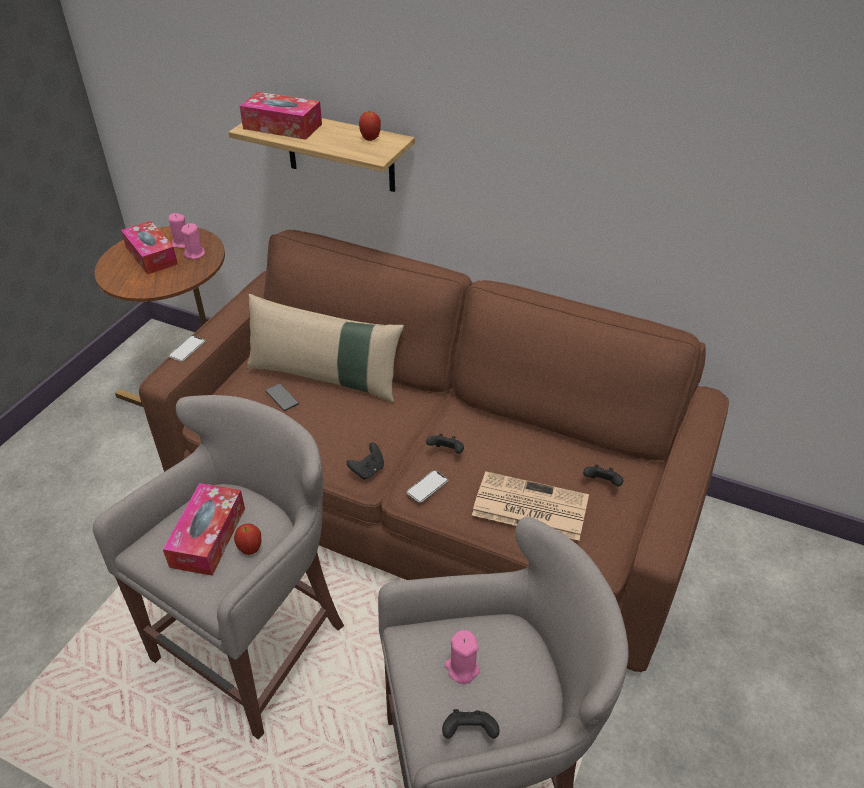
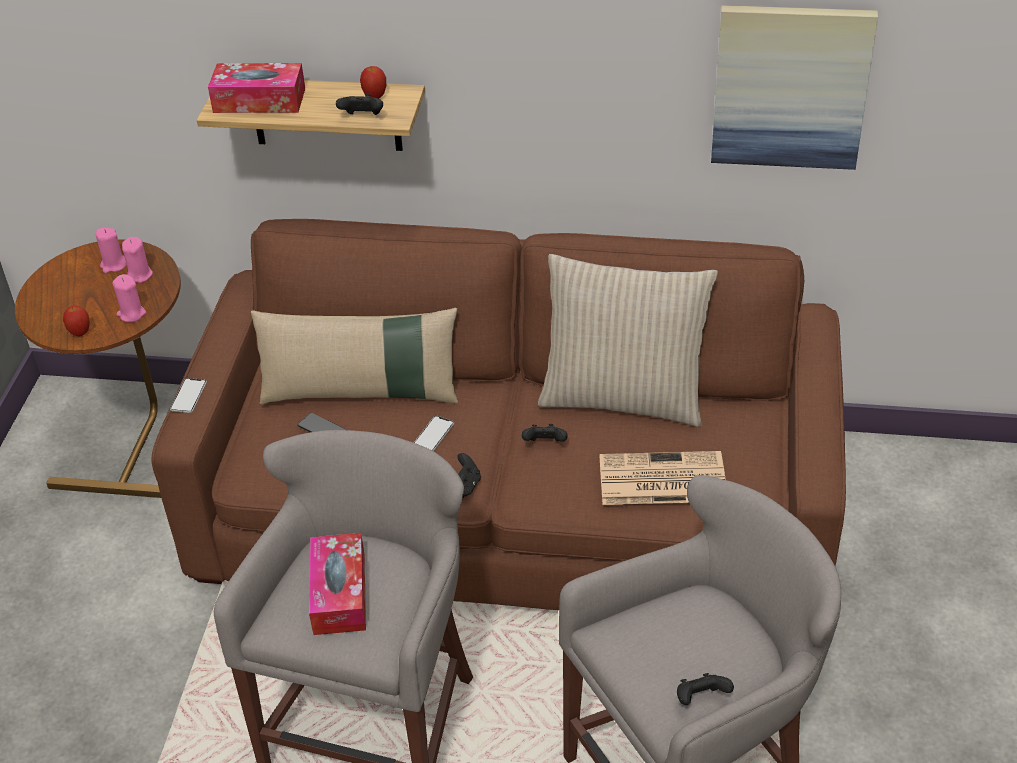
camera: 15 degrees left, 0 degrees up
(151, 255) = (82, 289): tissue box -> none
(250, 549) = (393, 594): apple -> apple (80, 333)
(427, 487) = (540, 487): phone -> phone (433, 435)
(462, 668) = (669, 646): pink candle -> pink candle (131, 314)
(526, 429) = (623, 397): none -> beige pillow
(602, 484) = (729, 437): black game controller -> black game controller (362, 117)
(722, 187) = (790, 86): none -> picture

